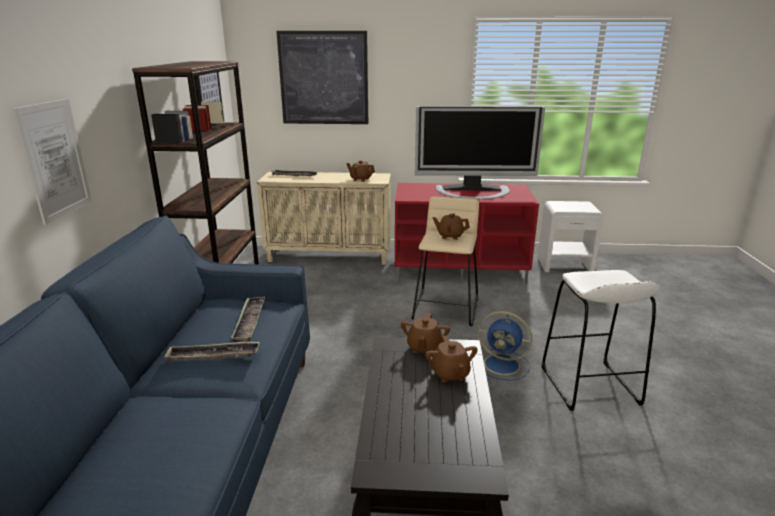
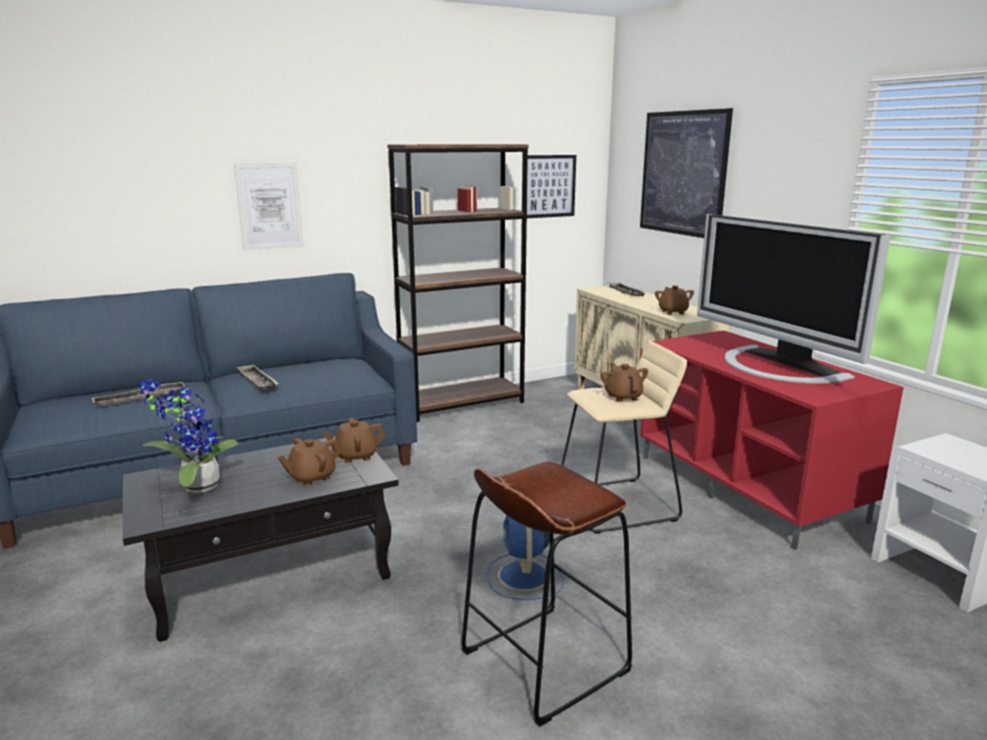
camera: 60 degrees right, 5 degrees down
(249, 322) = (319, 377): tray -> tray (140, 398)
(424, 437) = (196, 487): none -> potted plant
(589, 385) = (544, 661): white stool -> brown stool

